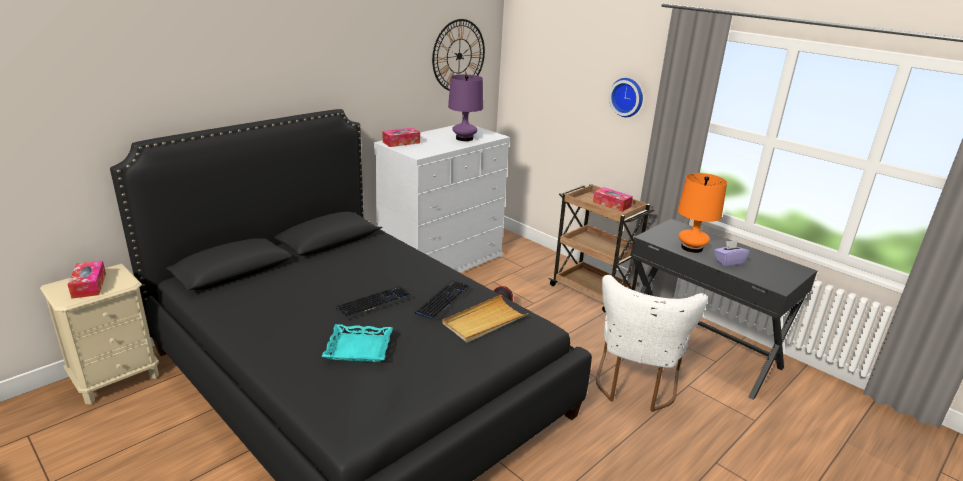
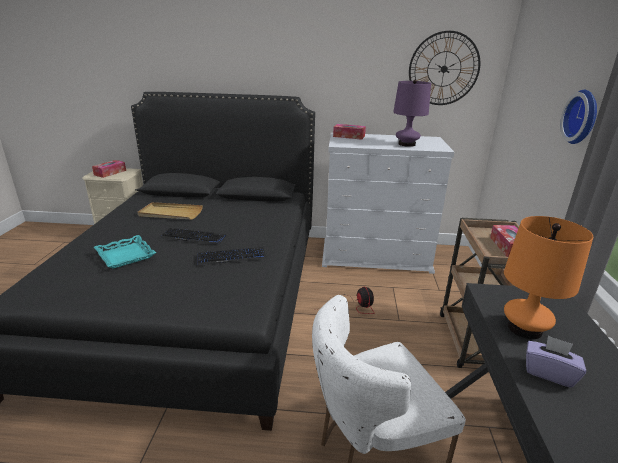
camera: 50 degrees right, 0 degrees up
(484, 321) = (222, 284): beige tray -> beige tray (170, 213)

